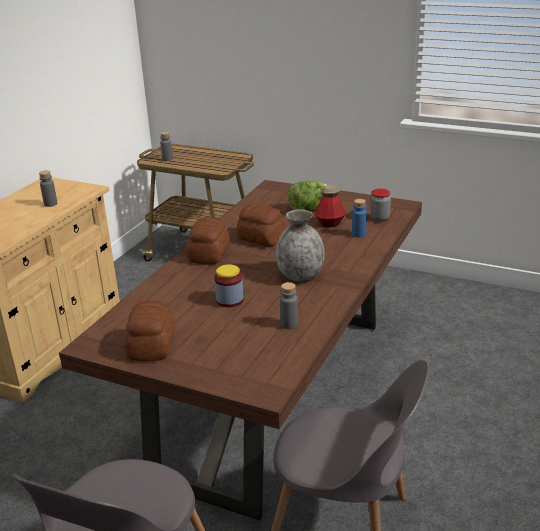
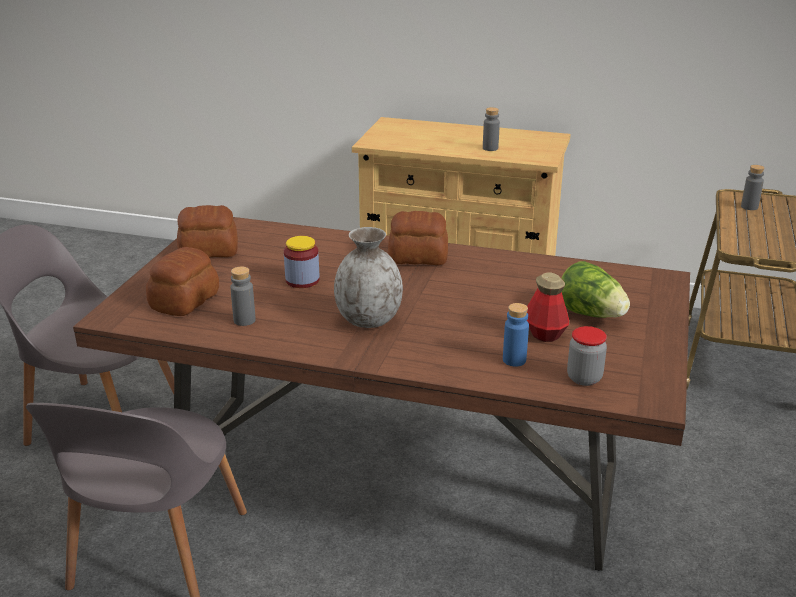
camera: 80 degrees right, 0 degrees up
(261, 238) = (476, 285): bread -> bread (186, 301)

